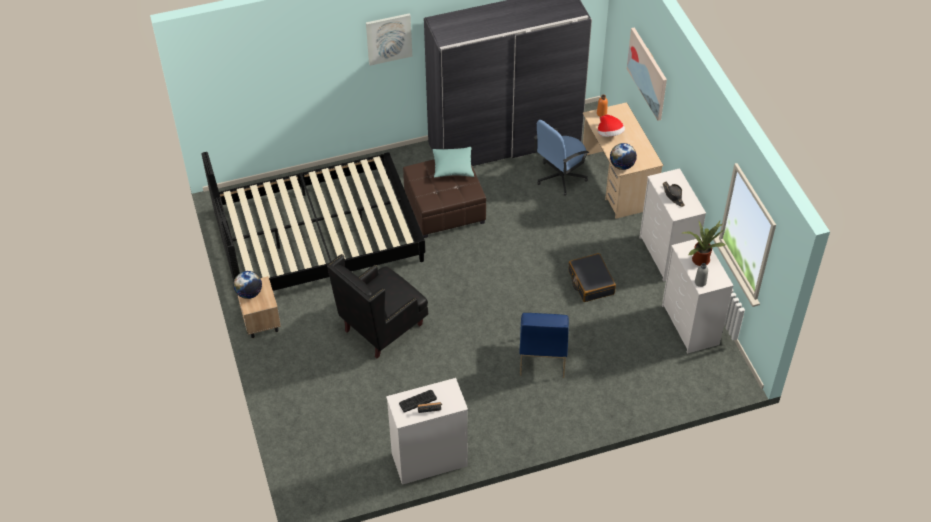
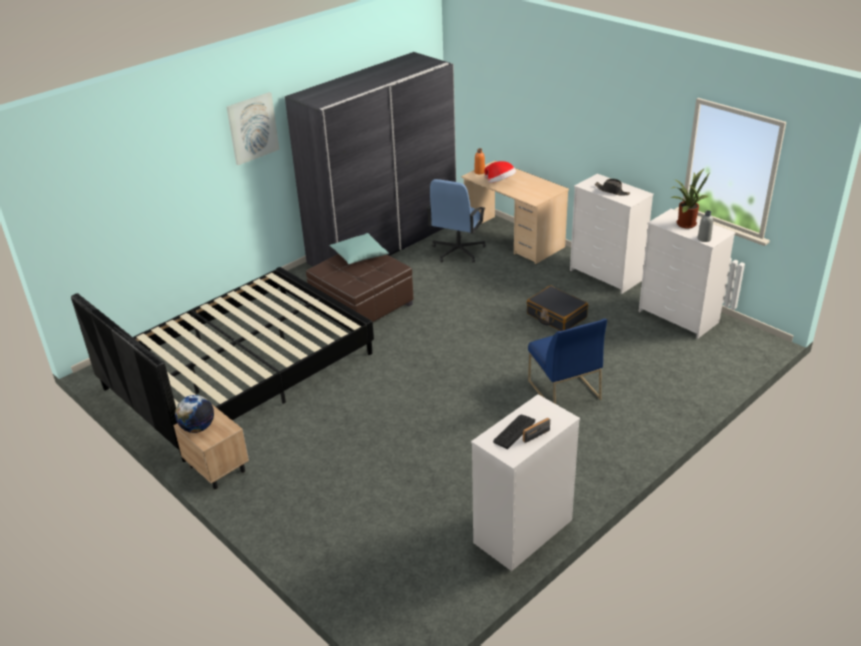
camera: 25 degrees left, 15 degrees down
(382, 328) = (370, 425): black armchair -> none
(622, 165) = (532, 198): globe -> none
(648, 73) = (523, 103): picture -> none

